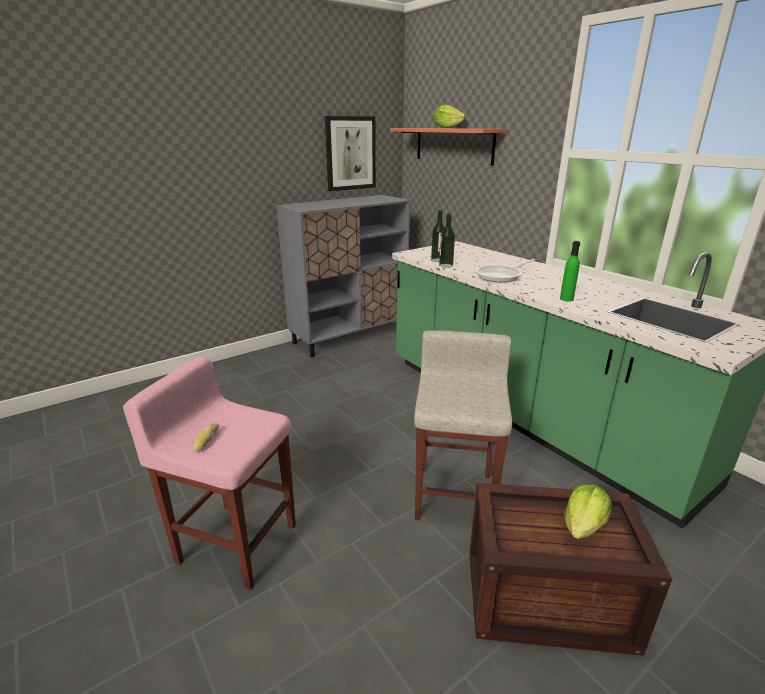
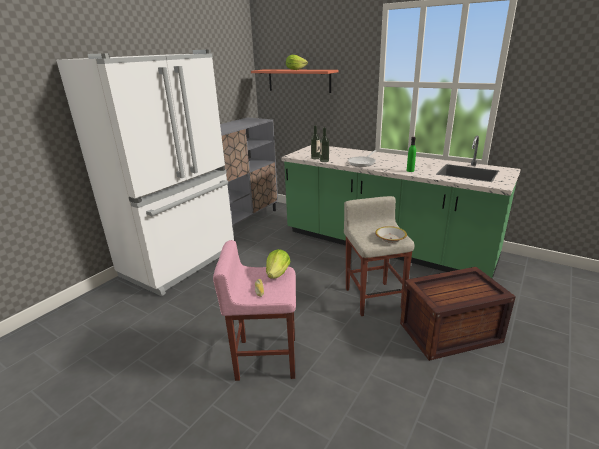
camera: 20 degrees left, 0 degrees up
(239, 376) = (182, 262): none -> white fridge
(350, 153) = (226, 90): picture -> none
(475, 406) = (390, 238): none -> bowl
(583, 526) = (466, 286): lettuce -> lettuce (278, 274)

